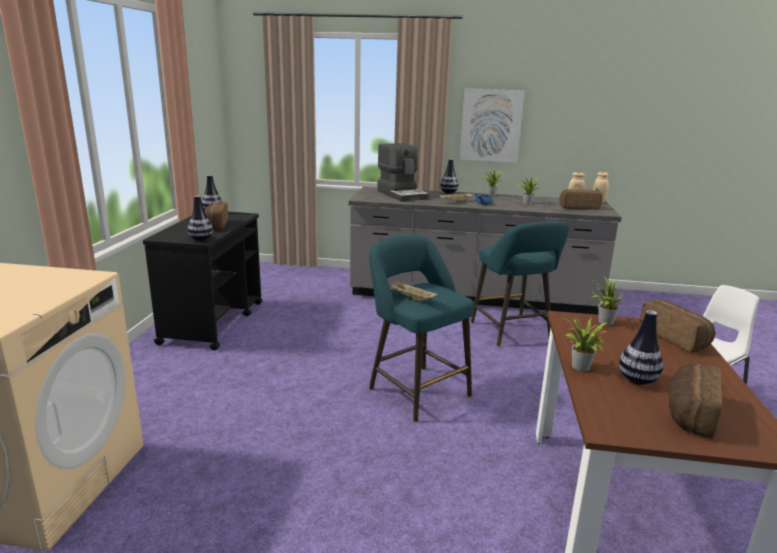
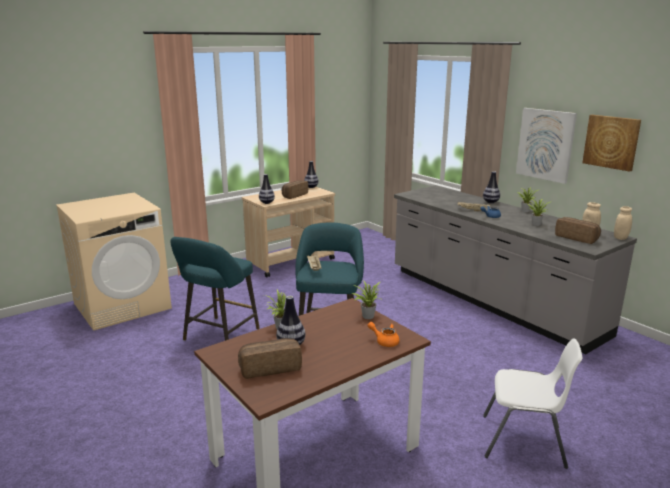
camera: 45 degrees right, 0 degrees up
(214, 322) = (291, 262): black cart -> beige cart
(402, 194) = (446, 197): coffee machine -> none
(512, 333) = (468, 336): turquoise stool -> turquoise stool (219, 336)
(561, 116) = (611, 142): none -> picture
(675, 338) = (384, 341): bread -> orange teapot

